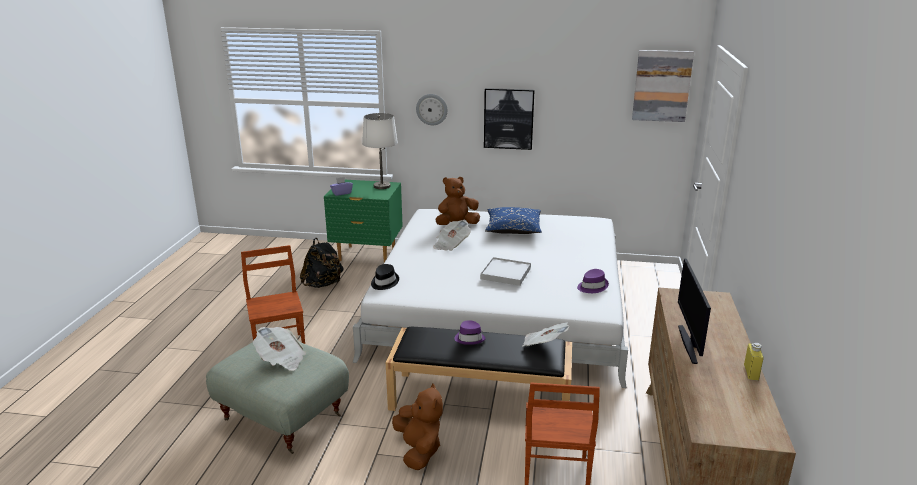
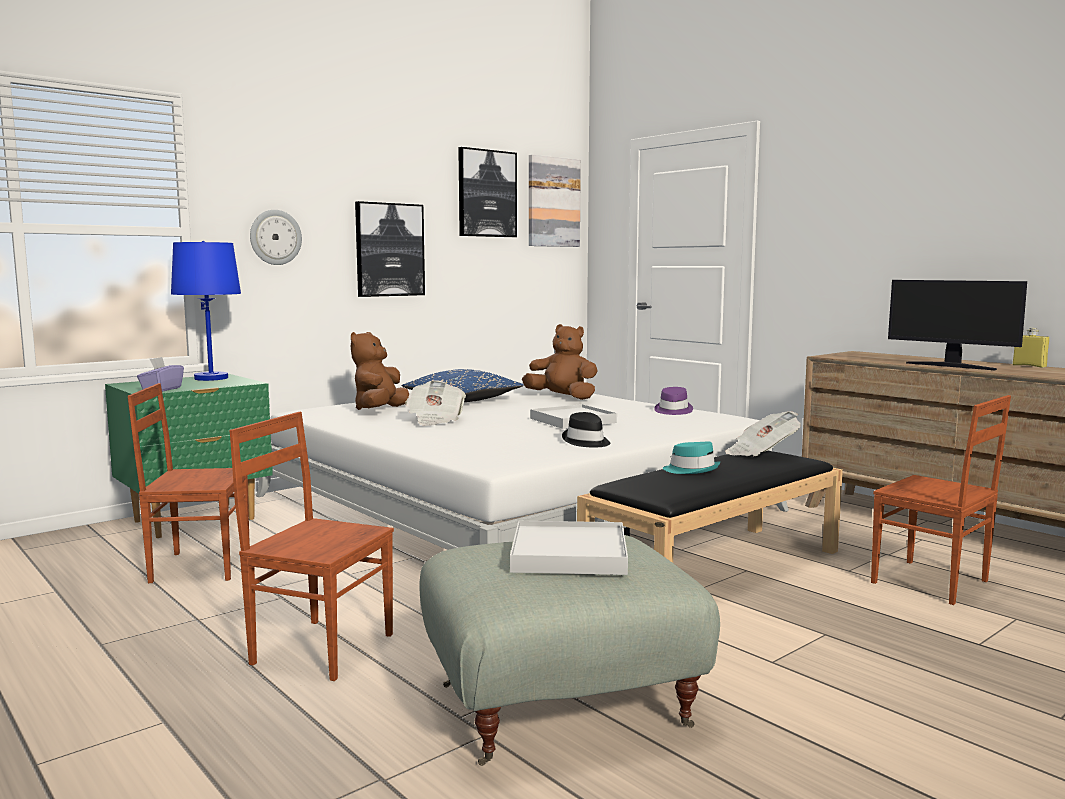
camera: 50 degrees left, 15 degrees down
(281, 359) = (569, 554): newspaper -> white tray
(323, 284) = (199, 566): black backpack -> brown chair
(382, 186) = (212, 378): white table lamp -> blue table lamp
(384, 282) = (459, 458): black hat -> black hat (586, 442)
(419, 450) = (796, 633): brown plush toy -> brown plush toy (562, 398)
(470, 338) = (691, 470): purple hat -> turquoise hat
(594, 80) = (486, 193): none -> picture

